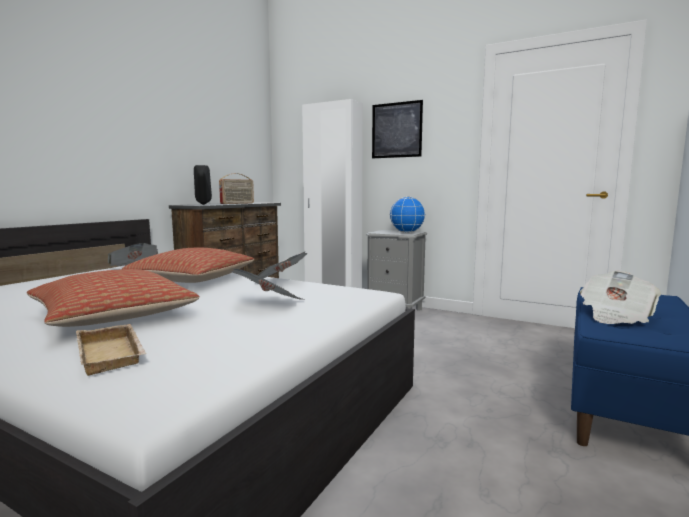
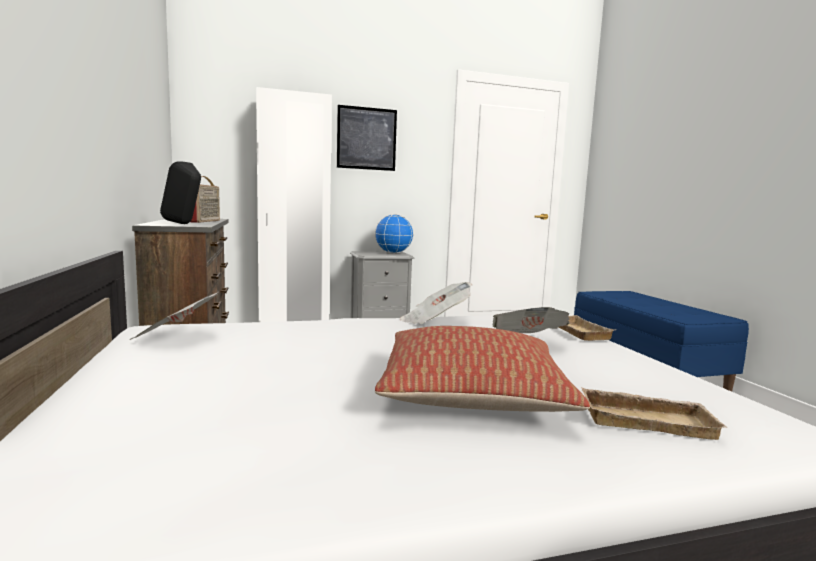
camera: 45 degrees left, 0 degrees up
(192, 280) = (338, 336): pillow -> none
(345, 307) = (576, 332): none -> beige tray
(615, 316) = (655, 308): newspaper -> none

